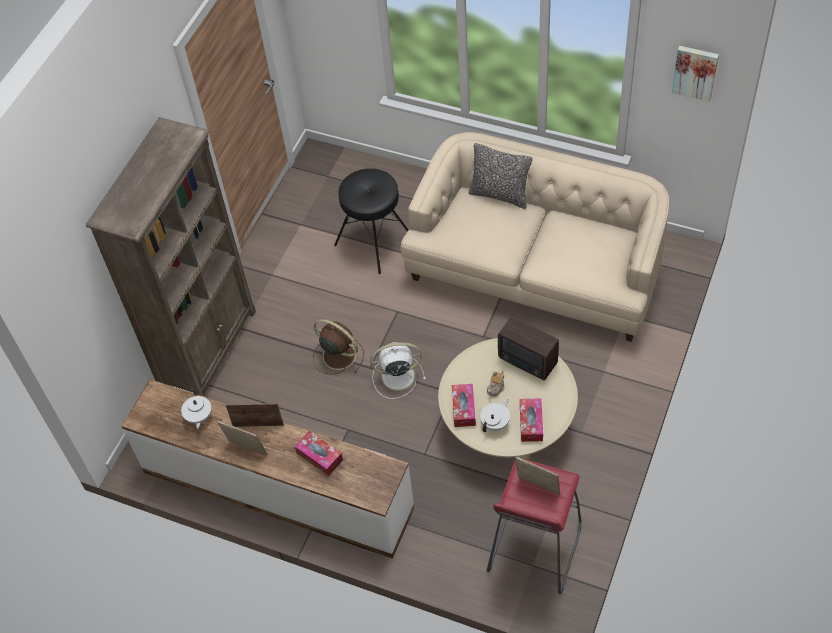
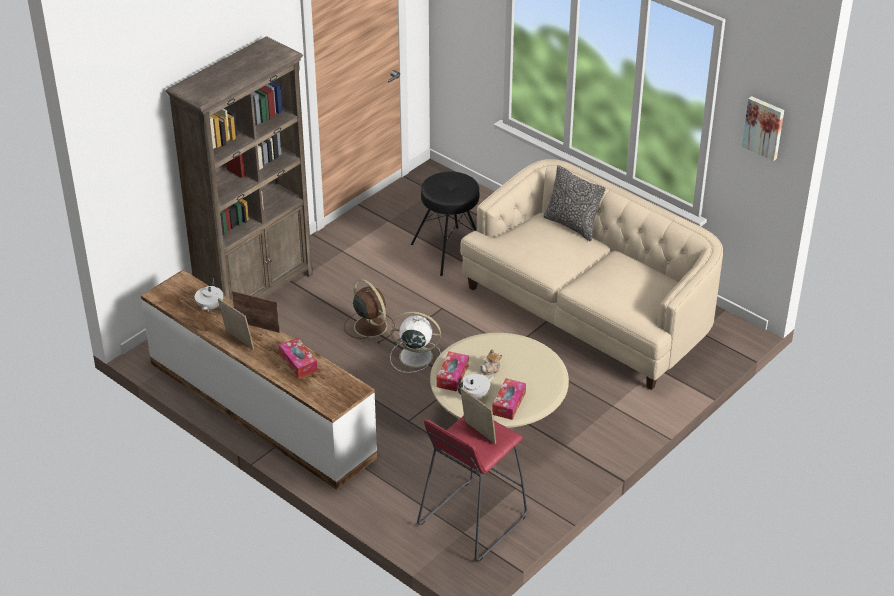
camera: 15 degrees right, 15 degrees down
(528, 362) = (531, 359): radio -> none

